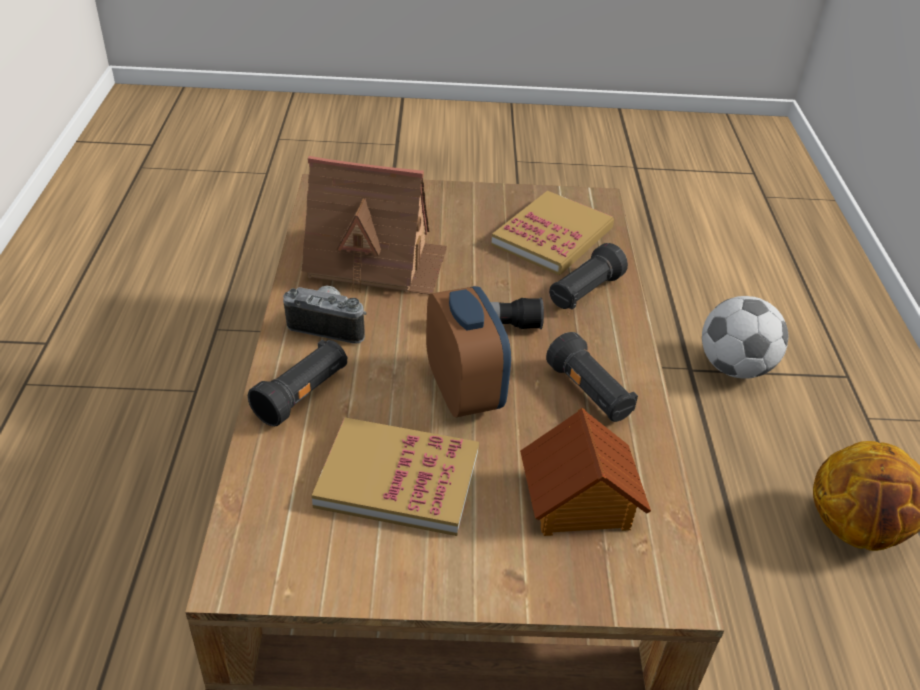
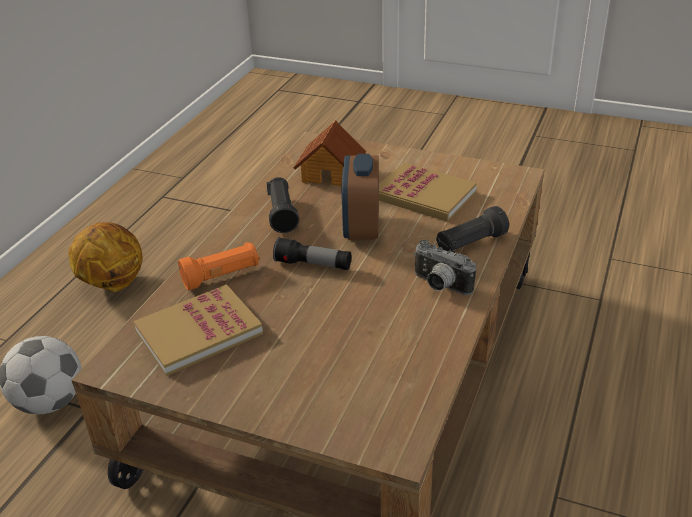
camera: 155 degrees left, 5 degrees down
(375, 262) = (379, 336): toy house -> none
(584, 292) = (222, 276): black flashlight -> orange flashlight

